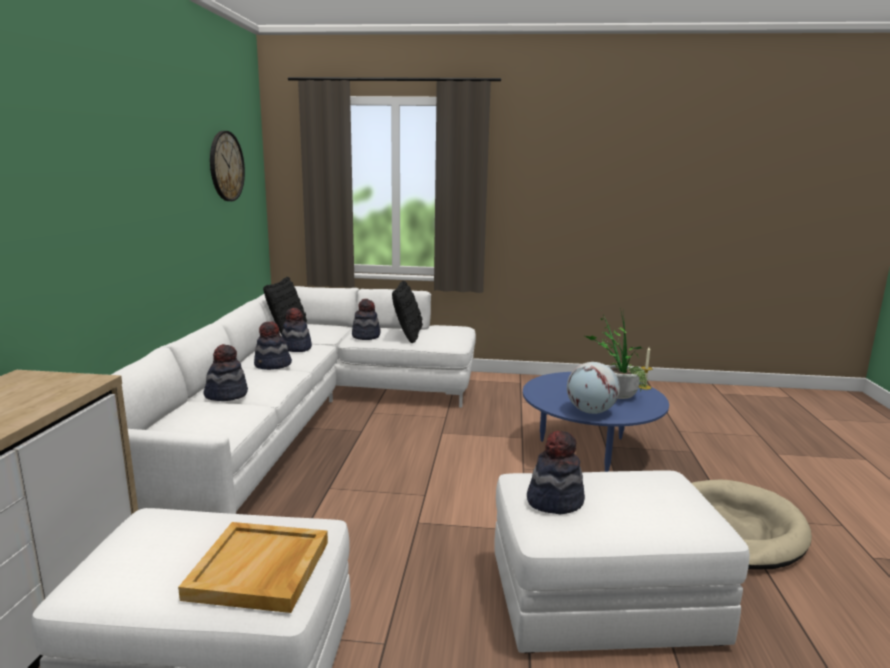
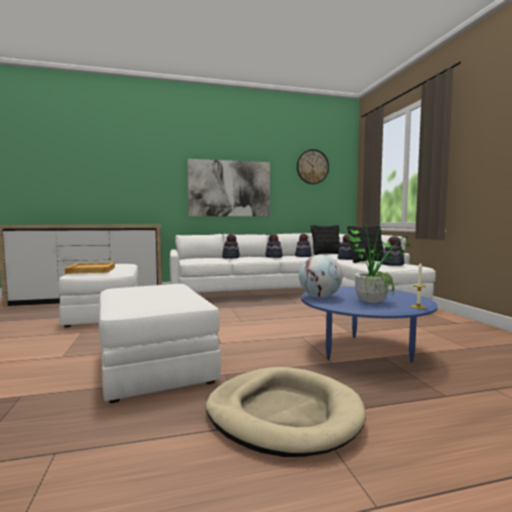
camera: 70 degrees right, 10 degrees down
(130, 230) = (229, 188): none -> picture
(554, 500) = (149, 286): hat -> hat (392, 264)

